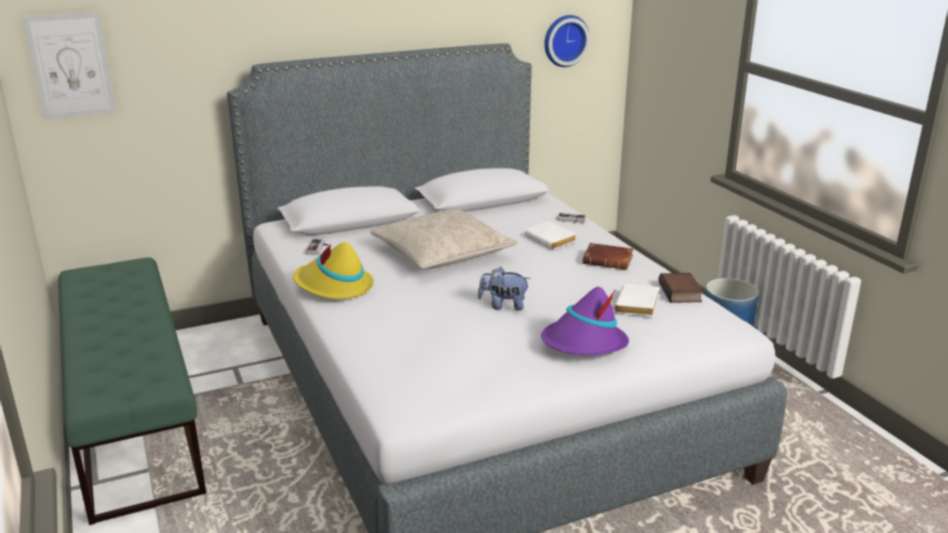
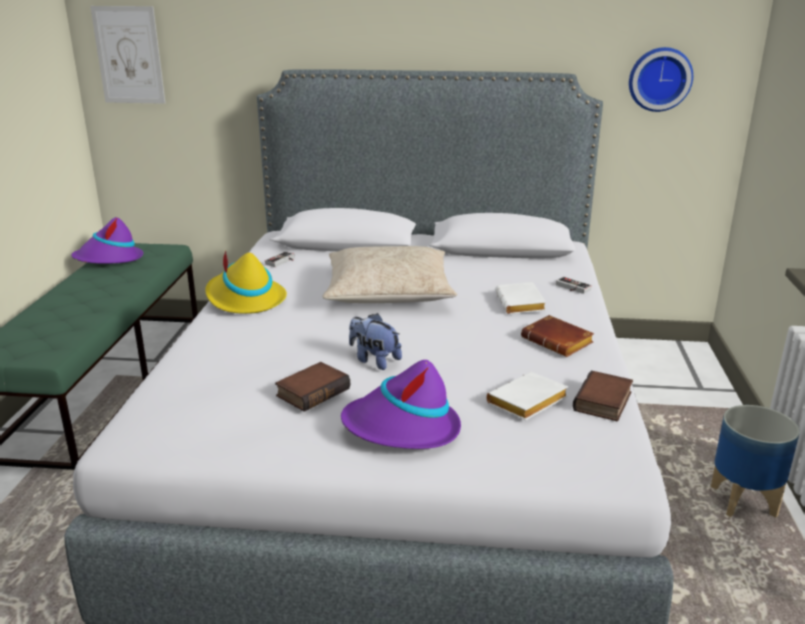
camera: 30 degrees right, 0 degrees up
(88, 288) = (109, 260): none -> purple hat
(494, 337) = (312, 391): none -> book

